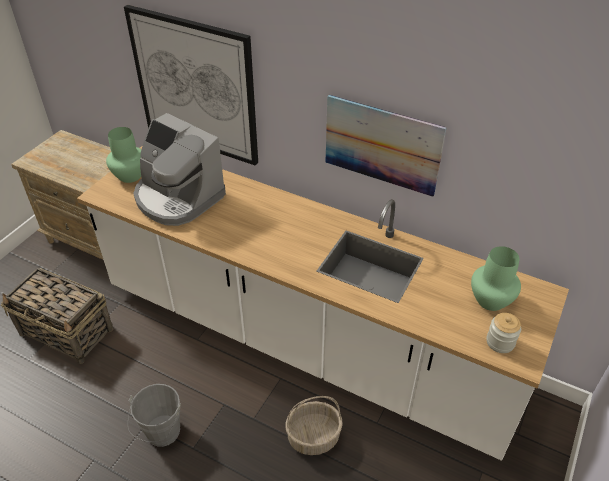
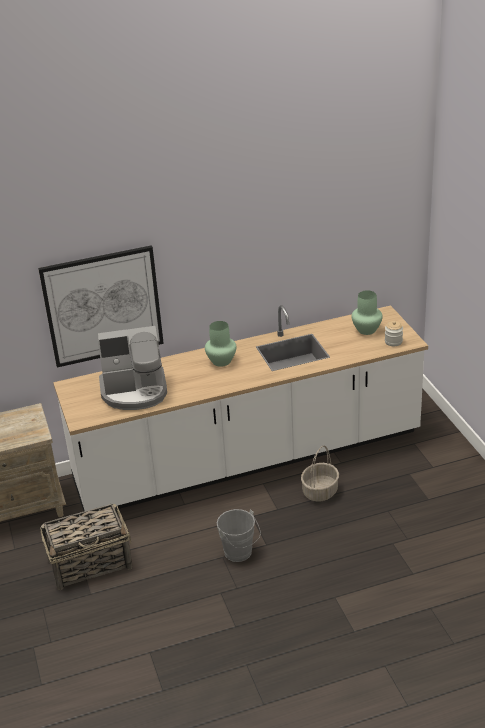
camera: 45 degrees left, 10 degrees down
(130, 176) = (81, 401): green vase -> green vase (222, 361)
(382, 145) = (257, 275): picture -> none

